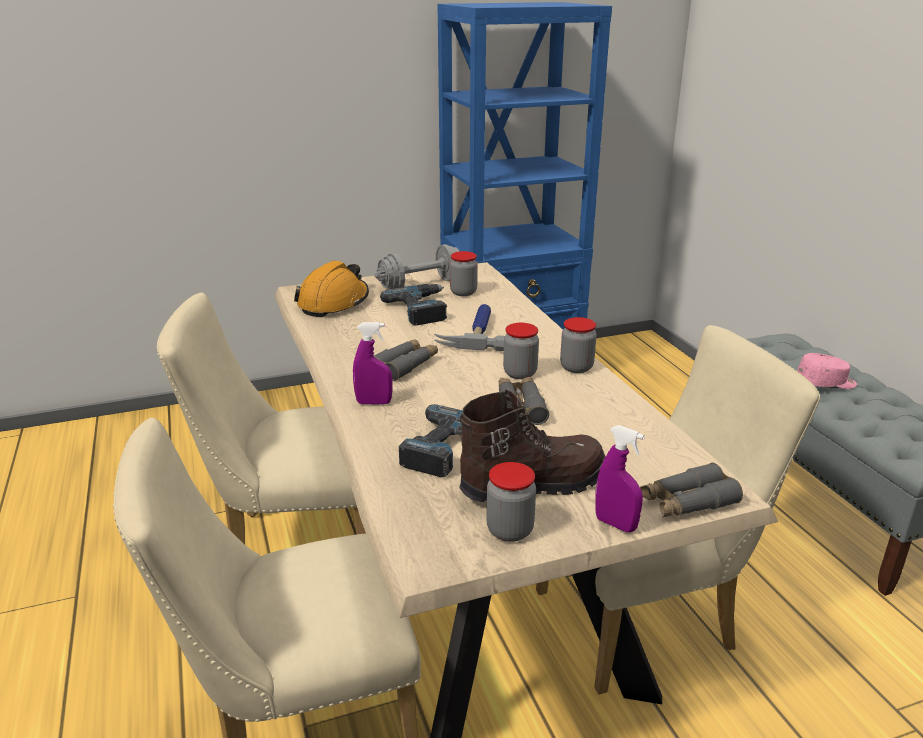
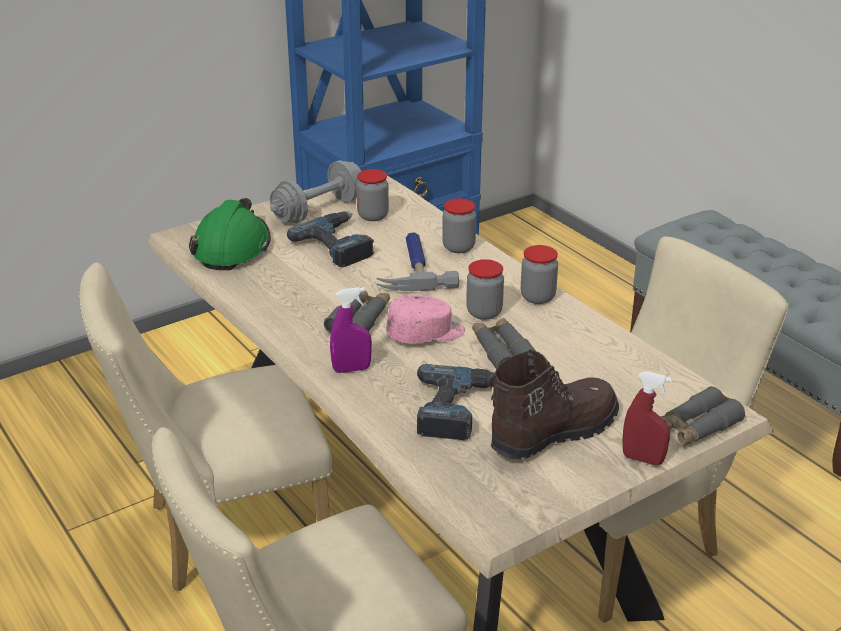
camera: 15 degrees left, 5 degrees up
(334, 302) = (232, 248): orange hard hat -> green hard hat
(510, 530) = (553, 481): jar -> jar (458, 247)
(615, 524) = (643, 459): purple spray bottle -> red spray bottle
(826, 383) = (760, 267): pink cap -> pink cap (426, 334)

